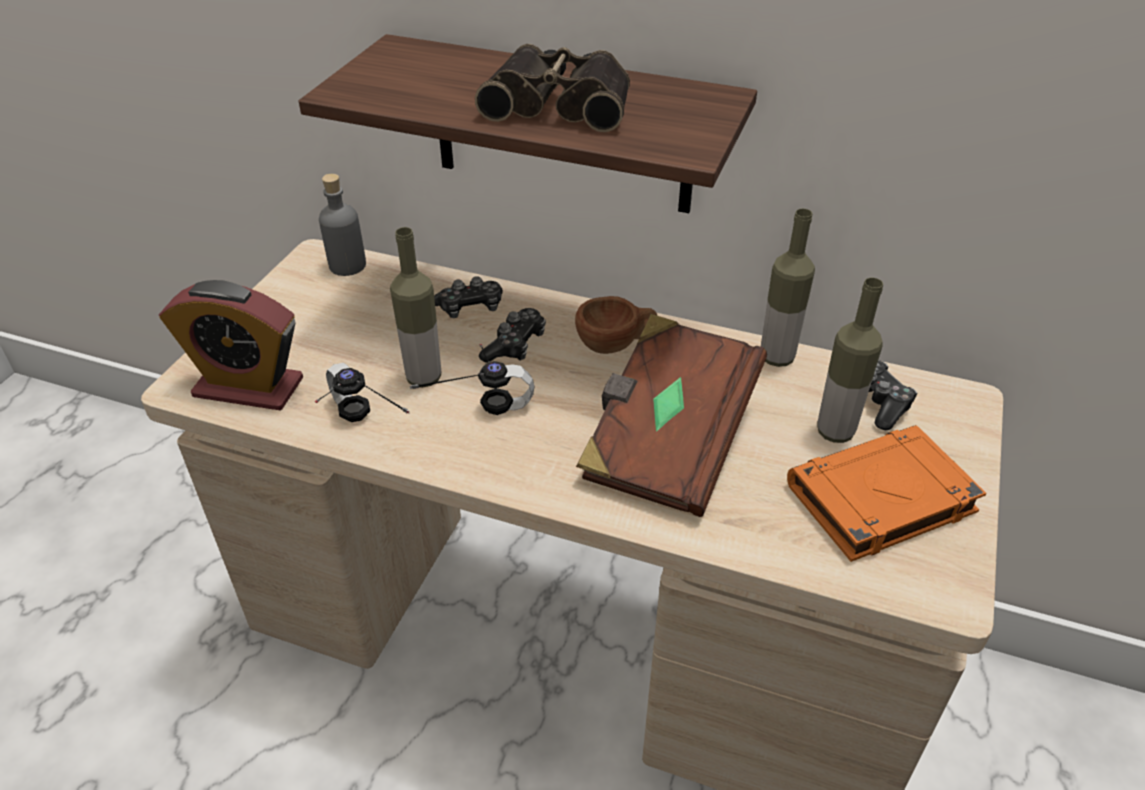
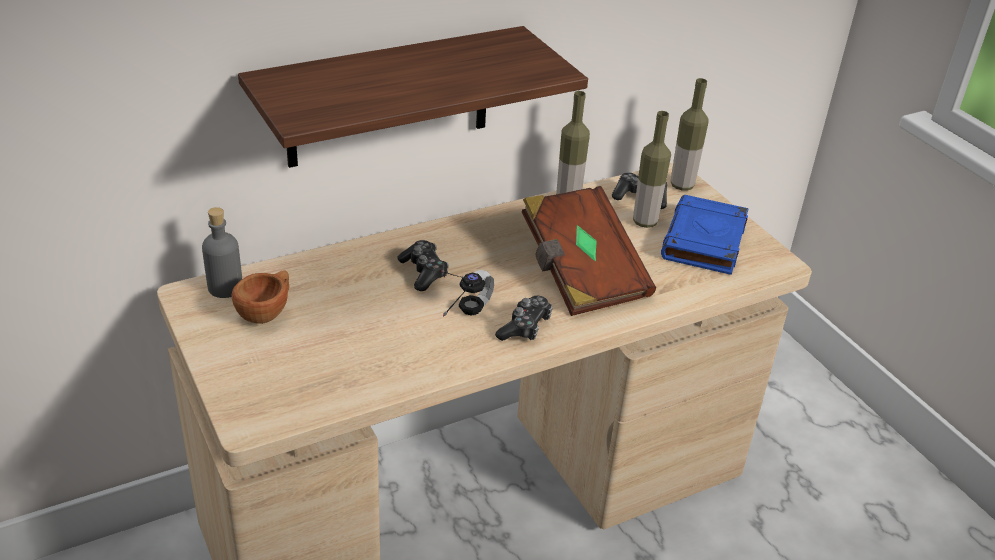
camera: 50 degrees left, 5 degrees down
(248, 387) = (297, 396): alarm clock -> none
(357, 431) = (412, 373): headphones -> none
(424, 378) = (401, 321): bottle -> bottle (682, 185)
(470, 307) = (359, 267): game controller -> game controller (525, 327)
(560, 103) = (445, 73): binoculars -> none
(616, 344) = (478, 239): brown cup -> brown cup (267, 311)
(879, 500) = (704, 241): orange book -> blue book

